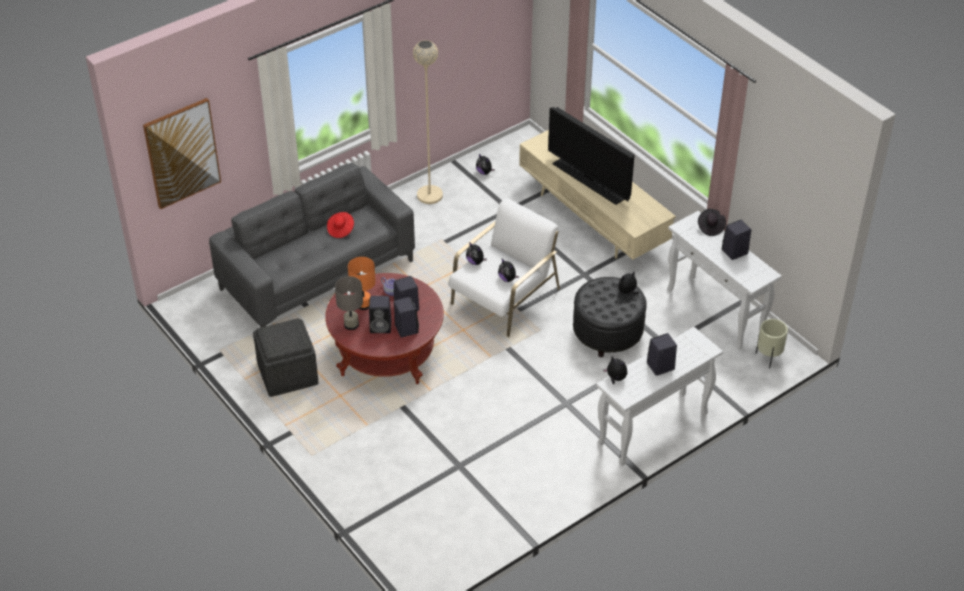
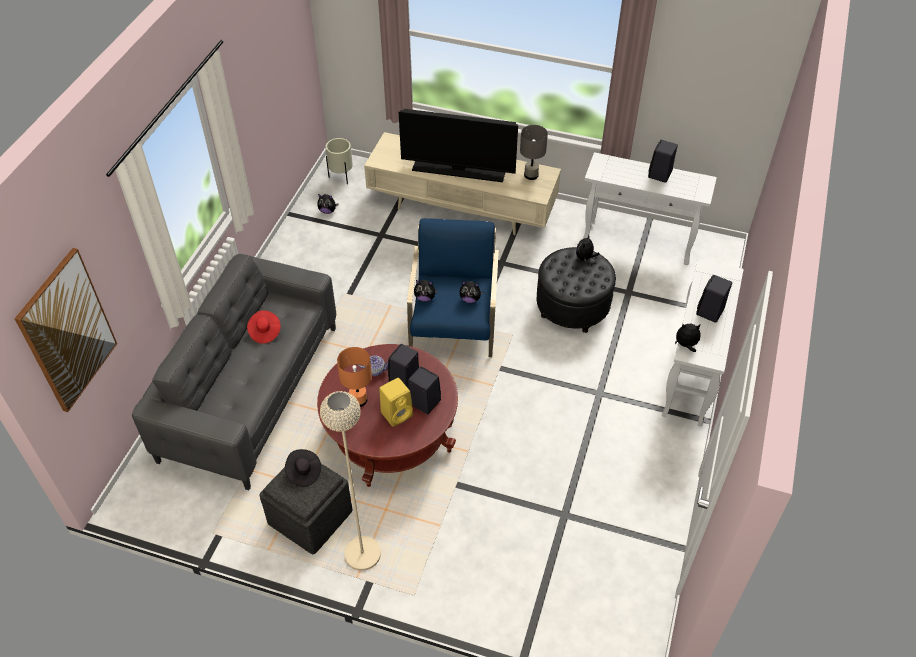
camera: 35 degrees left, 5 degrees up
(351, 324) = (364, 428): grey table lamp -> grey table lamp (530, 175)
(381, 326) = (397, 413): black speaker -> yellow speaker
(429, 195) = (295, 257): beige floor lamp -> beige floor lamp (362, 554)
(503, 300) = (454, 324): white armchair -> blue armchair
(710, 227) = (619, 162): black hat -> black hat (303, 472)
(768, 358) = (716, 261): beige planter -> beige planter (341, 177)

